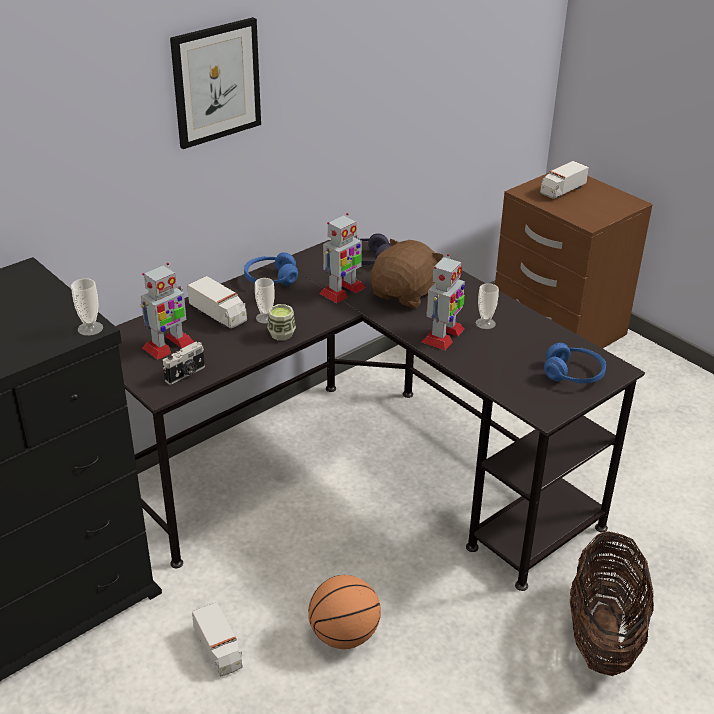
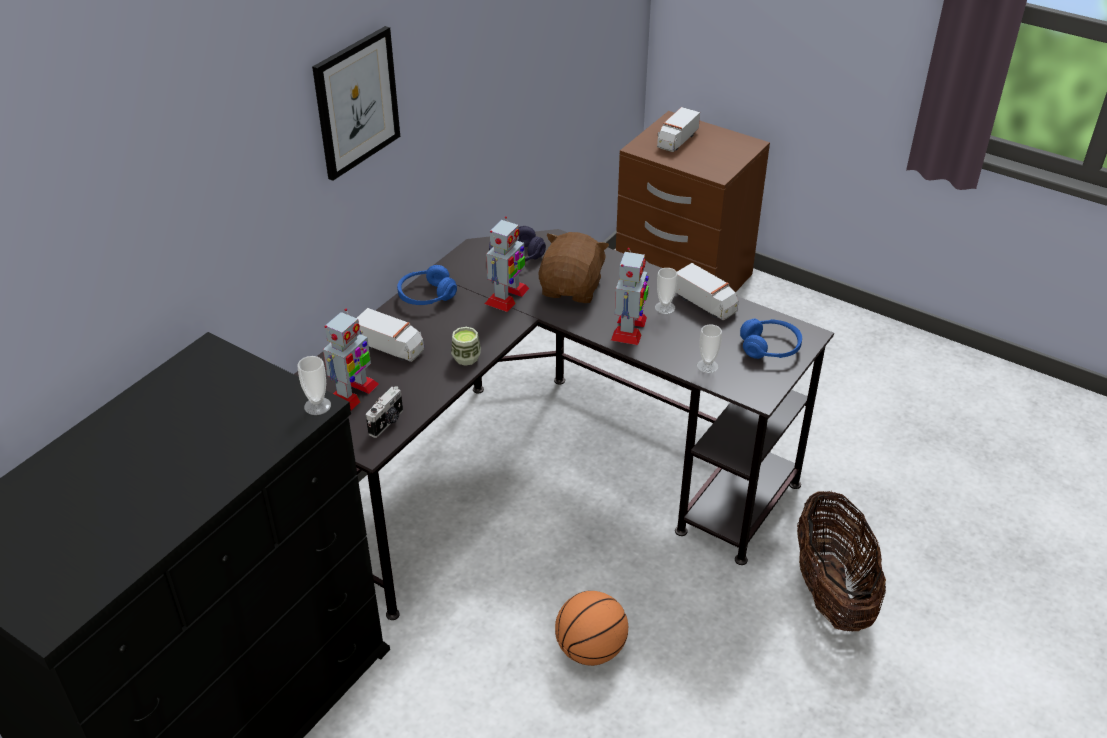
camera: 15 degrees left, 5 degrees up
(219, 650) = (472, 695): toy truck -> toy truck (705, 304)
(265, 318) = (441, 342): cup -> cup (707, 366)

